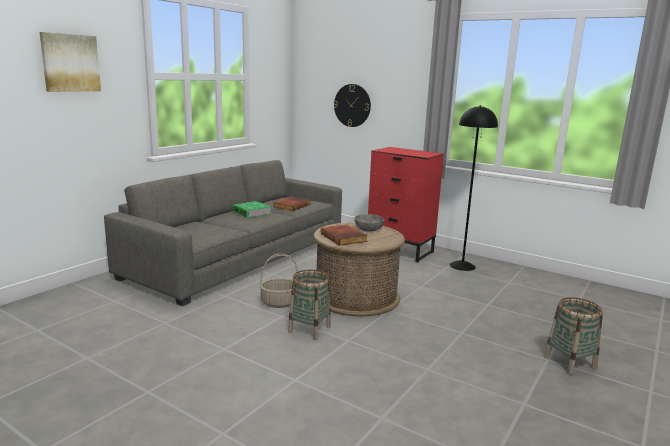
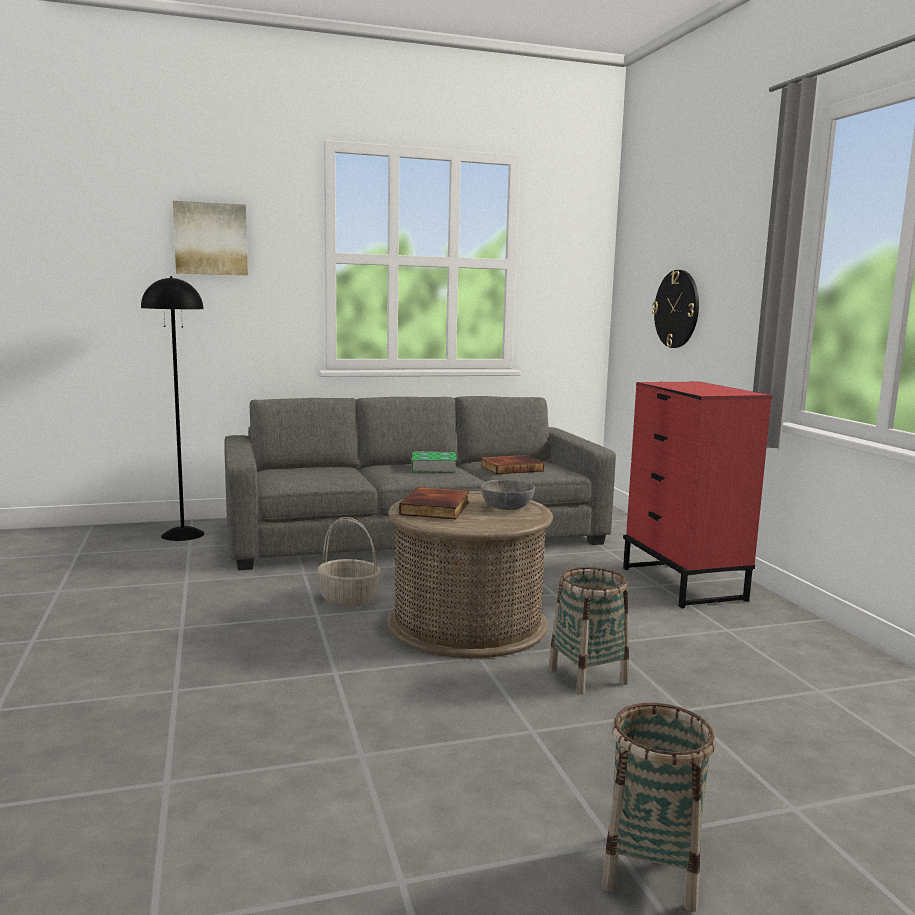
camera: 40 degrees right, 5 degrees down
(309, 329) = (316, 641): basket -> basket (588, 676)
(462, 266) = (765, 636): black floor lamp -> black floor lamp (183, 534)

